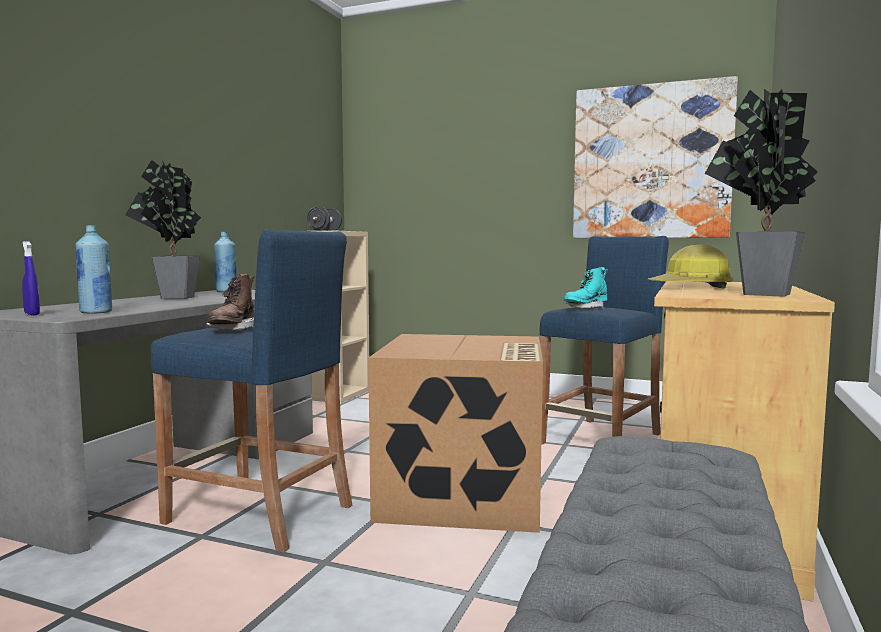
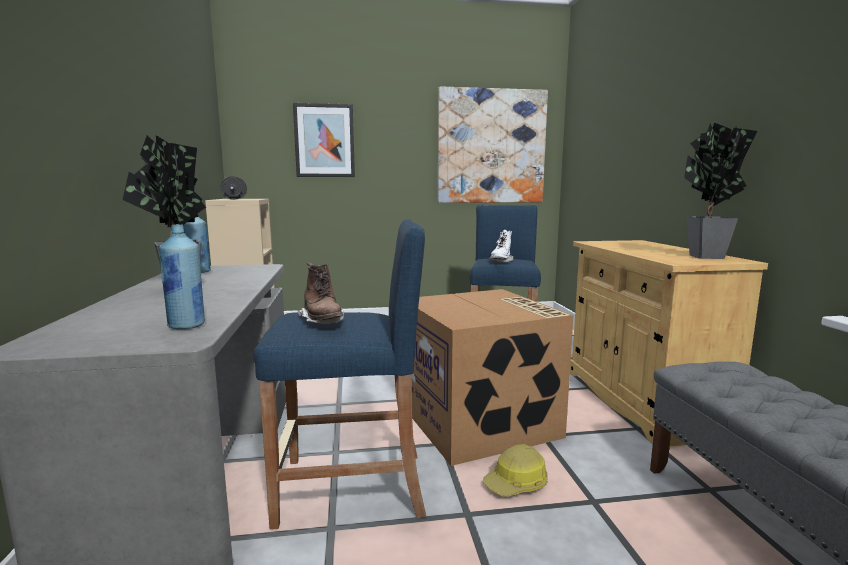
camera: 30 degrees left, 5 degrees up
(32, 314) = (113, 341): blue spray bottle -> none
(442, 167) = (324, 141): none -> picture
(585, 308) = (501, 261): turquoise boot -> white boot
(691, 288) = (638, 251): hard hat -> hard hat (516, 483)

